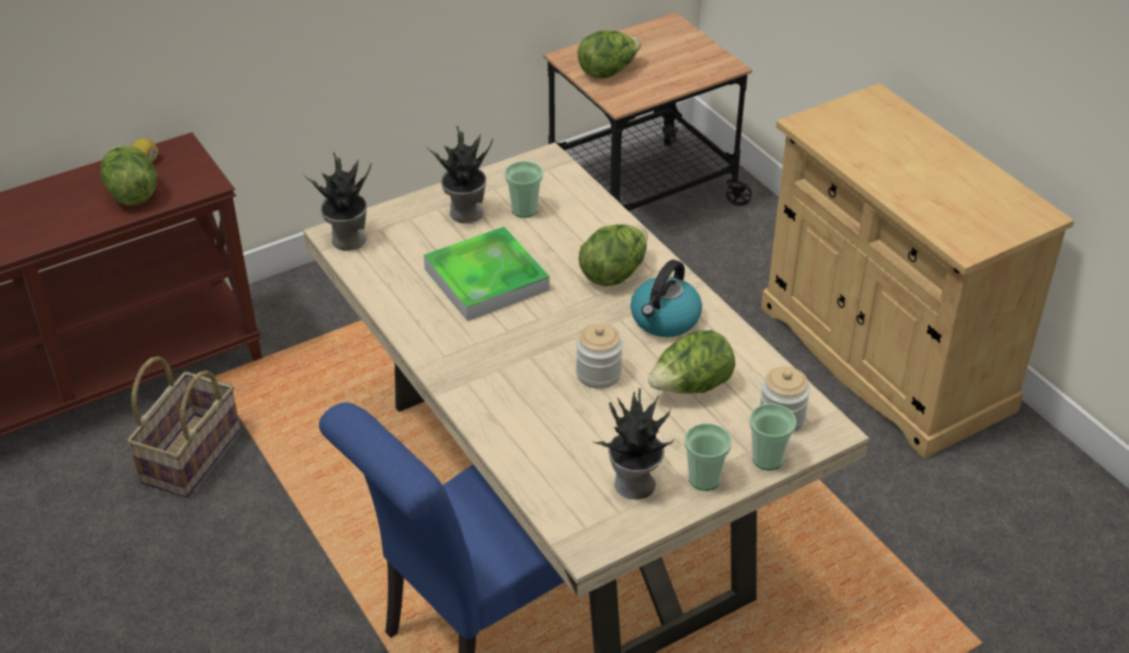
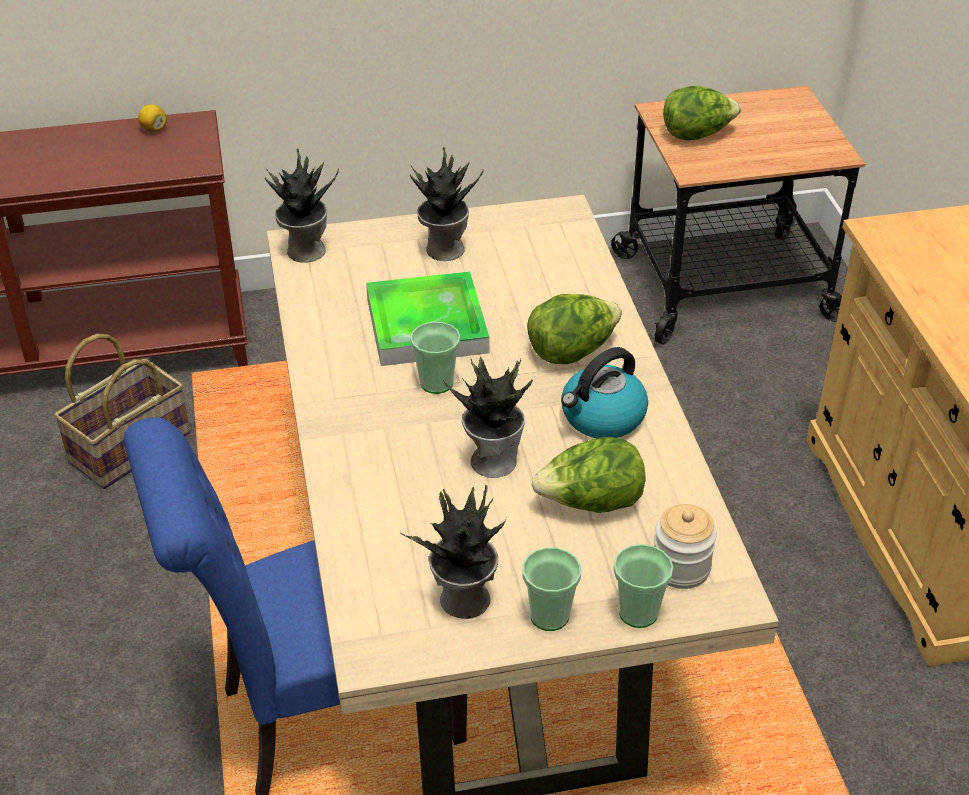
camera: 20 degrees right, 0 degrees up
(131, 193) = (121, 158): lettuce -> none
(524, 210) = (509, 260): cup -> cup (436, 383)
(598, 374) = (493, 460): jar -> potted plant

